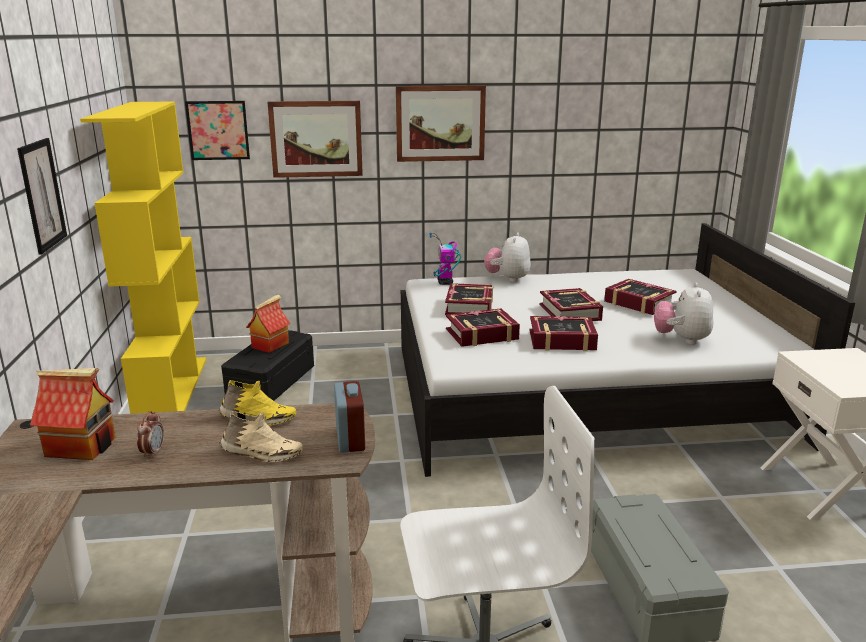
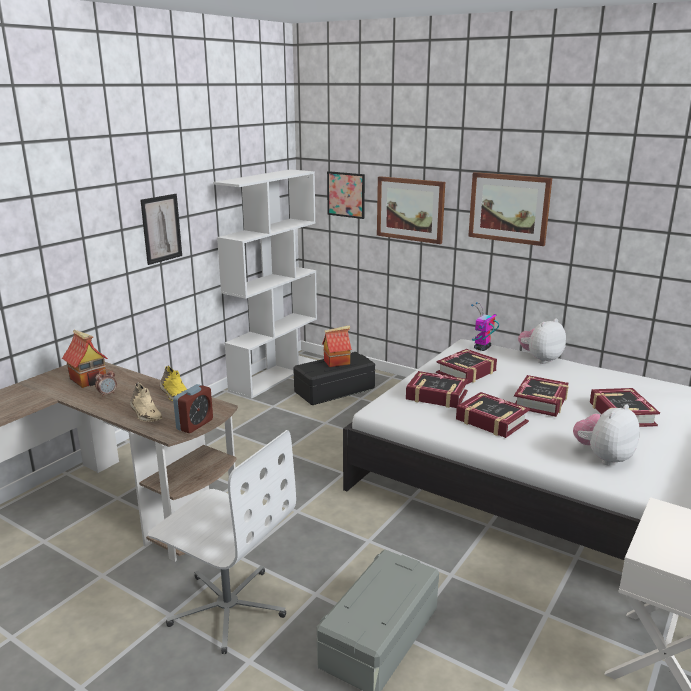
camera: 40 degrees right, 0 degrees up
(172, 390) = (274, 375): yellow bookcase -> white bookcase

